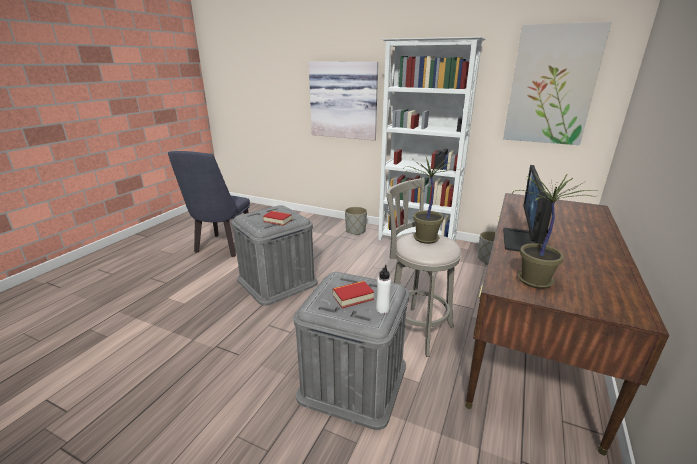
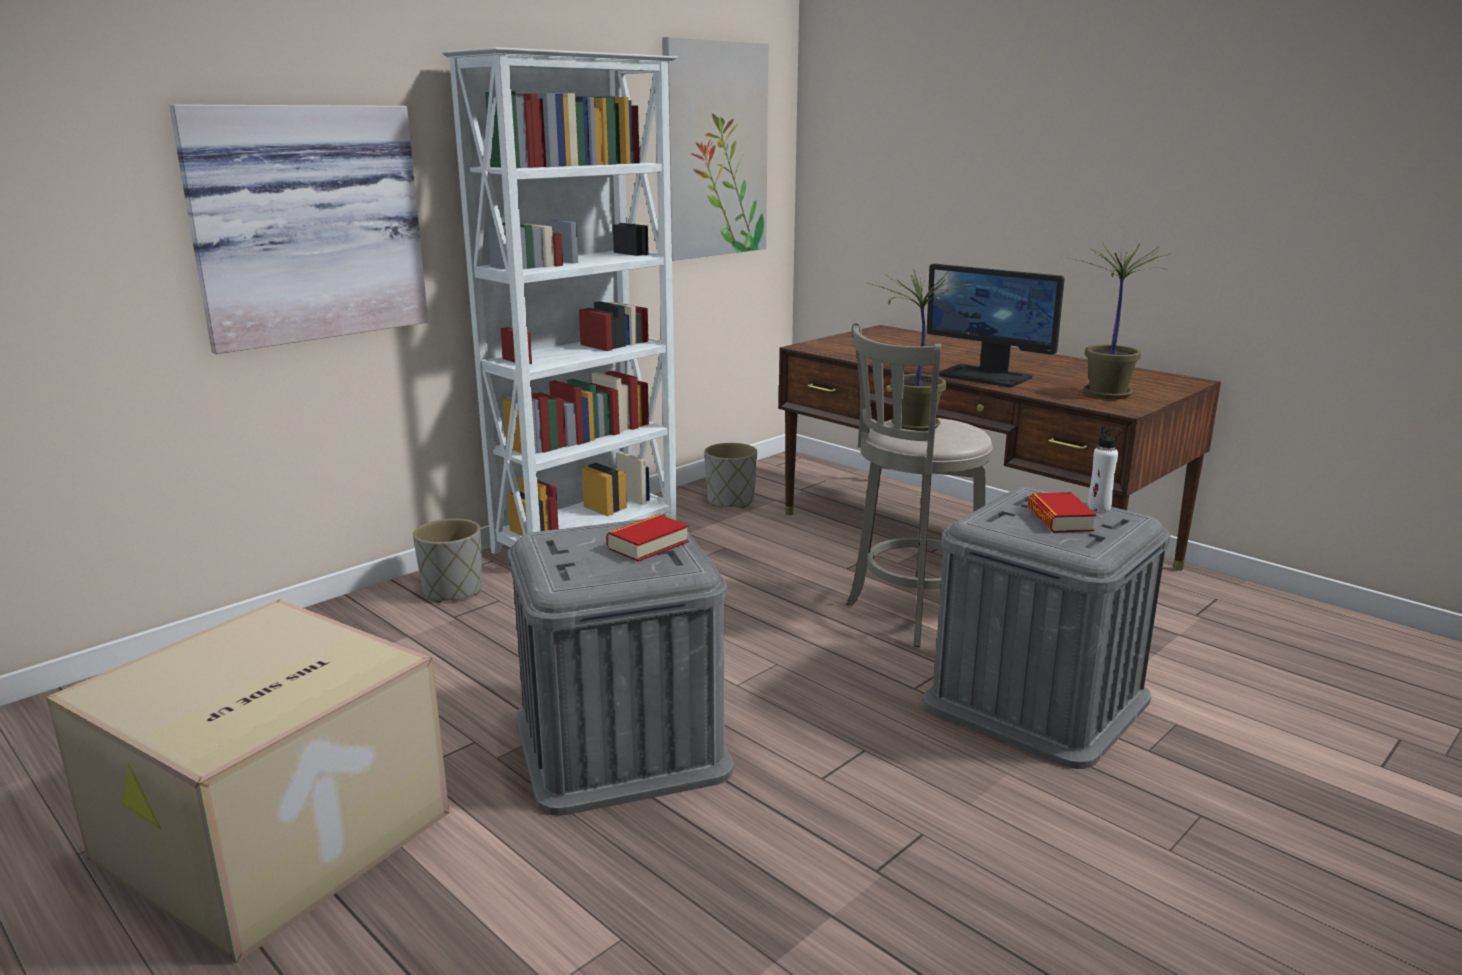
camera: 70 degrees left, 5 degrees down
(221, 248) = (273, 839): blue chair -> cardboard box

